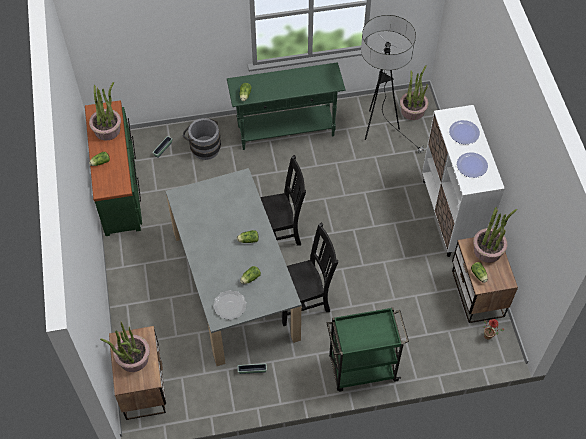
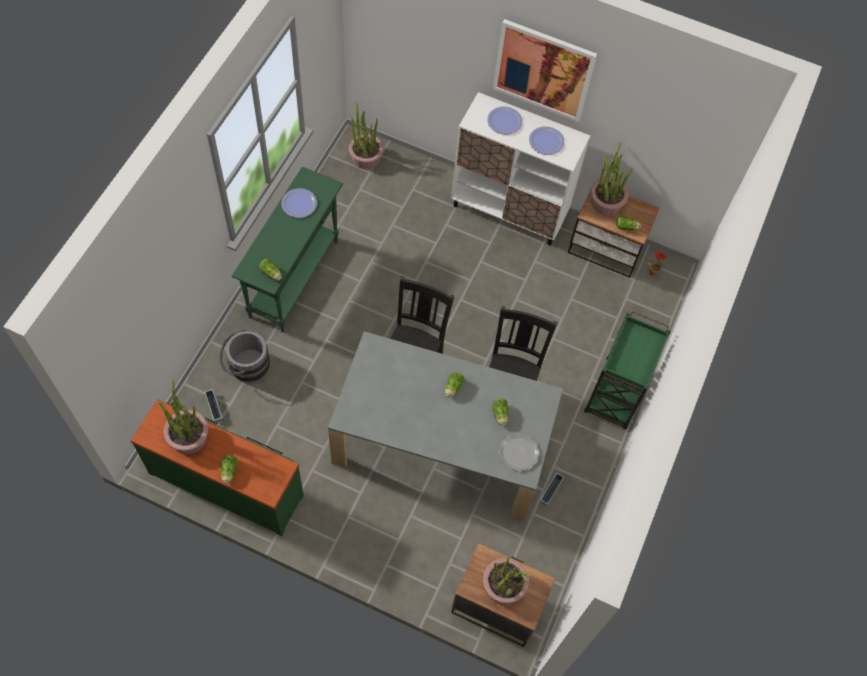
camera: 60 degrees left, 5 degrees up
(308, 77) = (299, 203): none -> plate
(380, 129) = (364, 199): floor lamp -> none
(501, 112) = (543, 70): none -> picture

